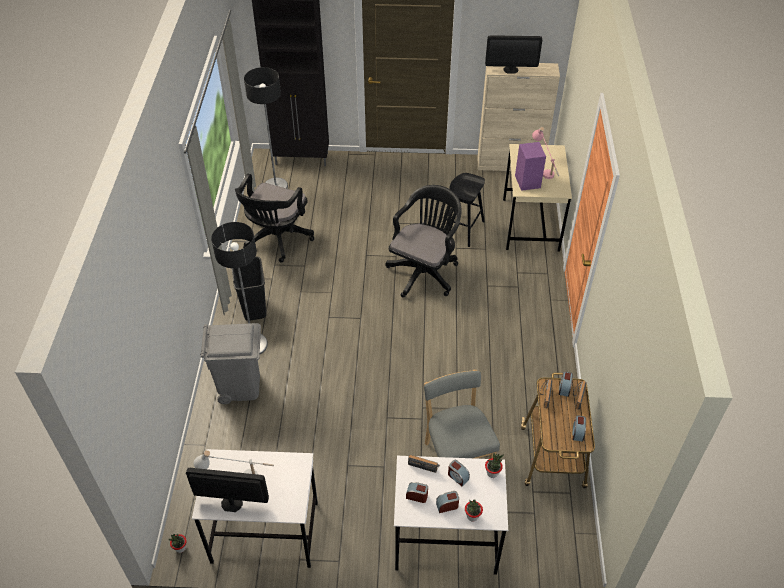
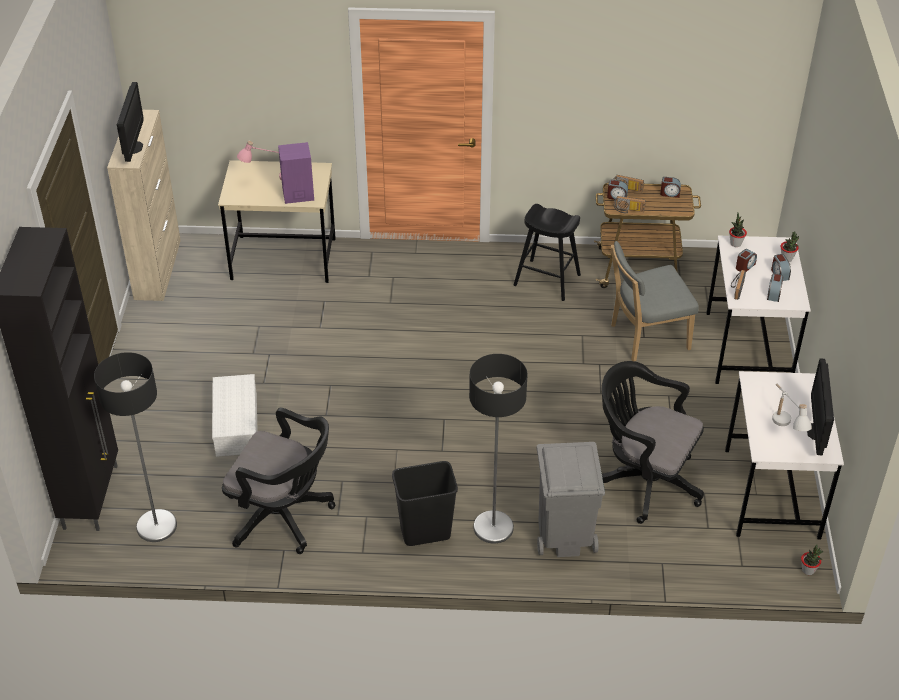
camera: 90 degrees left, 5 degrees down
(358, 213) = (237, 425): none -> white storage box
(424, 271) = (362, 357): black office chair -> black office chair (643, 480)
(461, 229) = (284, 321): black stool -> black stool (547, 280)

